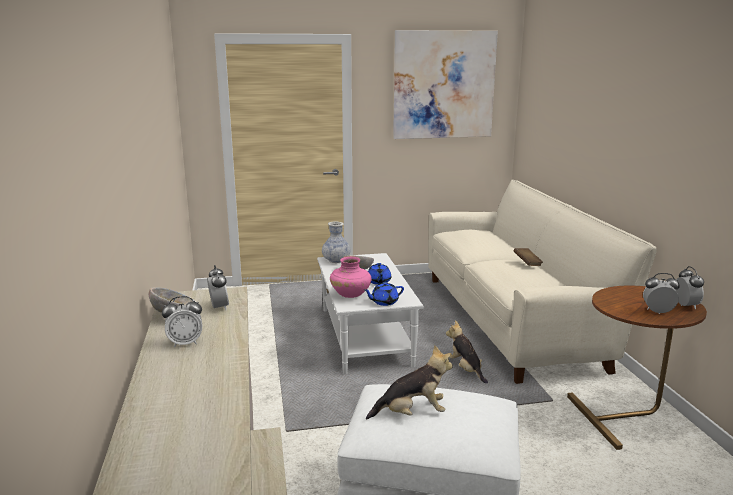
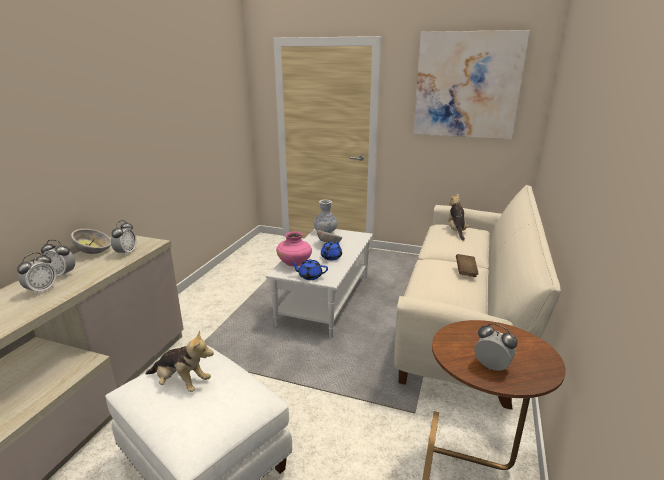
camera: 30 degrees right, 5 degrees up
(466, 370) = (370, 354): plush toy -> plush toy (456, 231)
(685, 306) = (539, 370): alarm clock -> alarm clock (42, 290)

